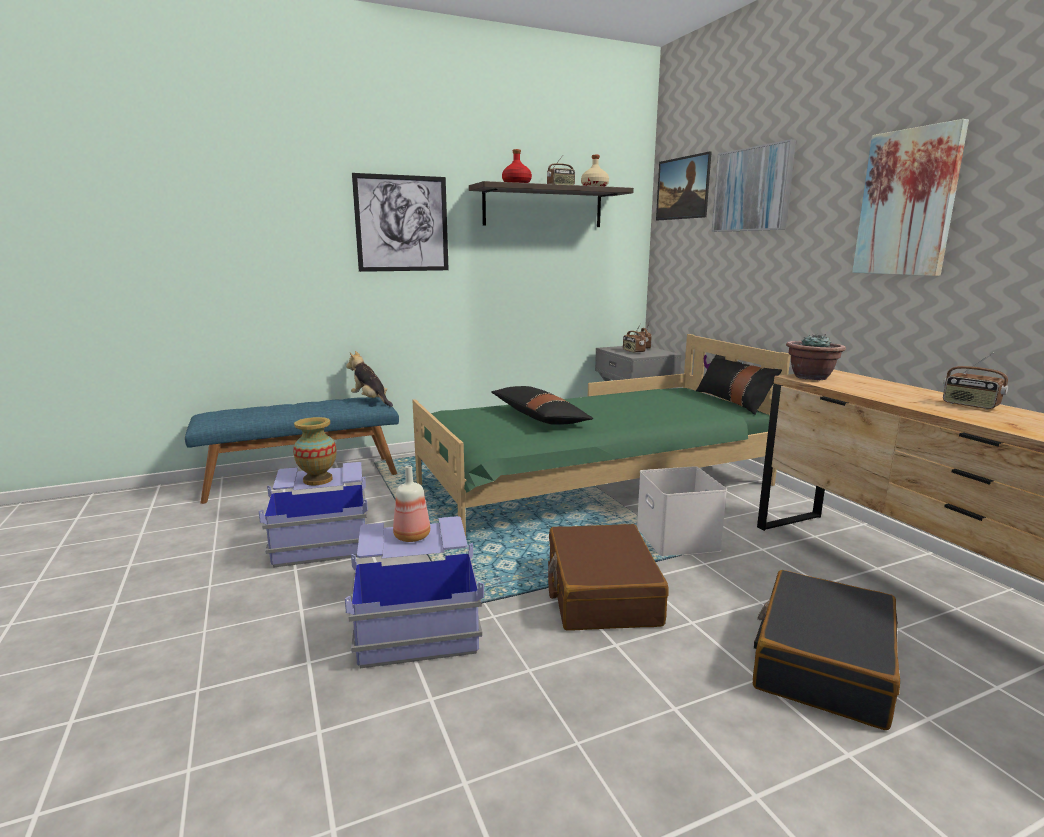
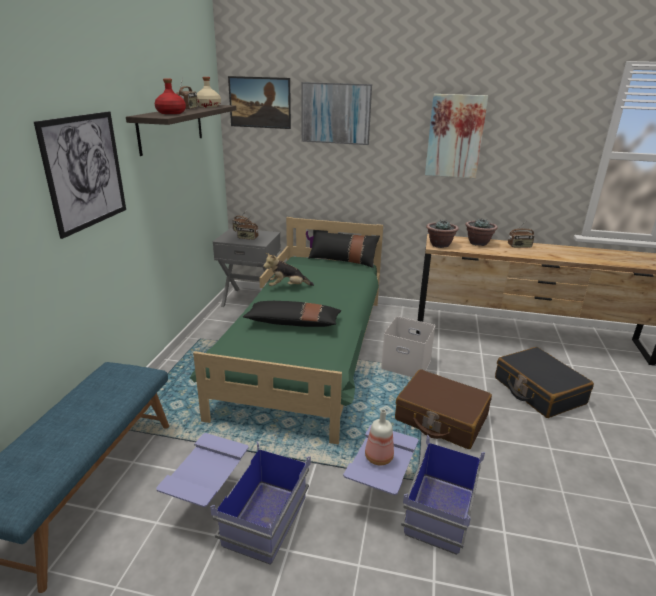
camera: 55 degrees left, 10 degrees up
(318, 480) = (210, 471): vase -> none
(371, 401) = (117, 371): plush toy -> plush toy (287, 287)
(891, 388) = (478, 243): none -> potted plant

